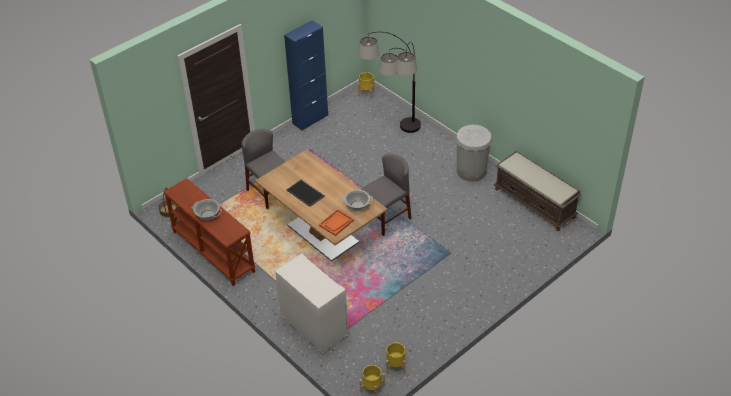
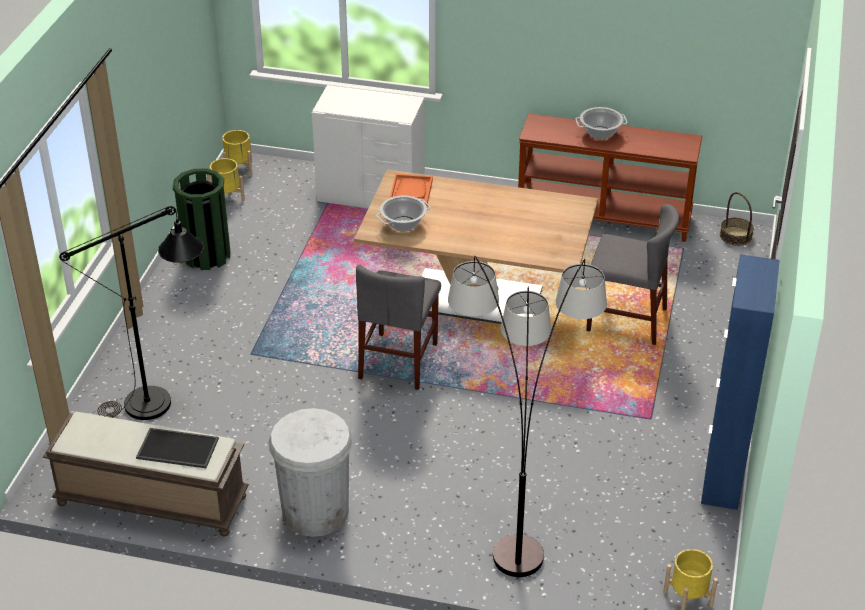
camera: 145 degrees right, 5 degrees down
(306, 193) = (500, 210): tray -> tray (176, 449)
(434, 325) = (207, 255): none -> green trash can
(507, 246) = (161, 402): none -> black floor lamp

